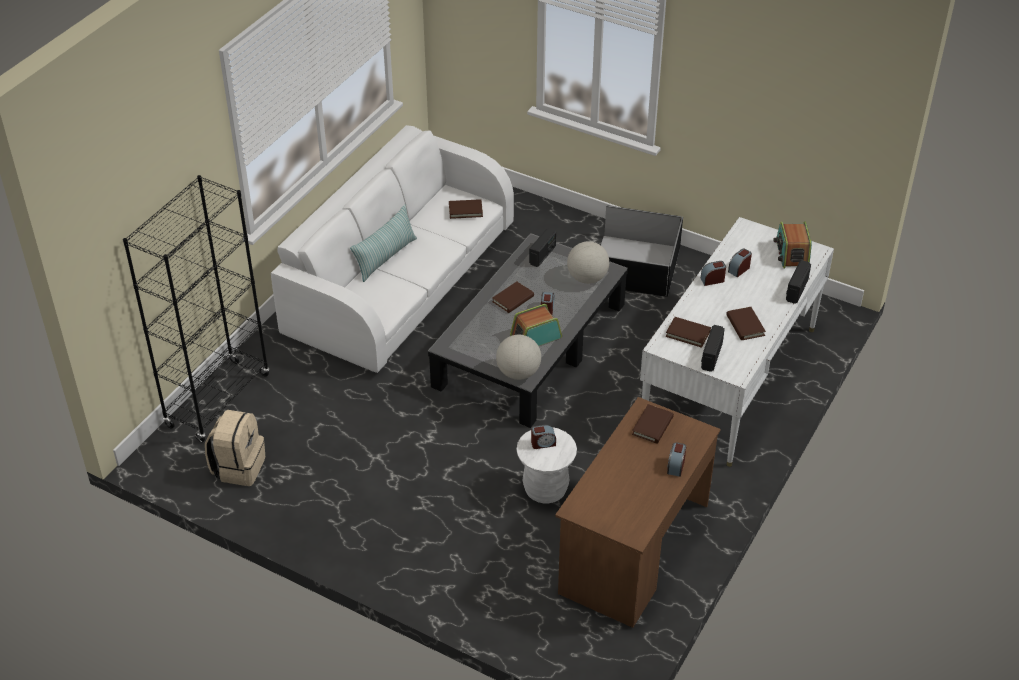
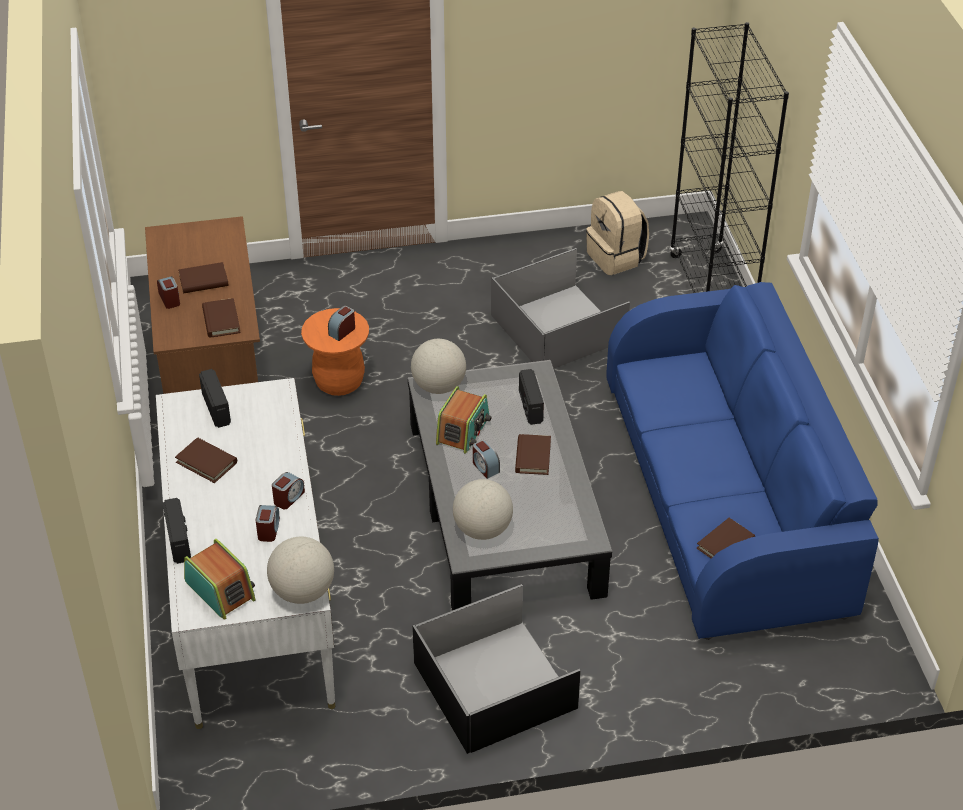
camera: 140 degrees right, 0 degrees up
(352, 436) = (559, 329): none -> grey storage box
(385, 257) = (727, 436): pillow -> none
(400, 279) = (726, 496): white sofa -> blue sofa
(542, 255) = (563, 529): radio -> radio (530, 406)
(545, 489) = (339, 381): white stool -> orange stool
(688, 333) = (262, 419): brown book -> brown book (203, 281)
(746, 231) = (302, 592): none -> globe

